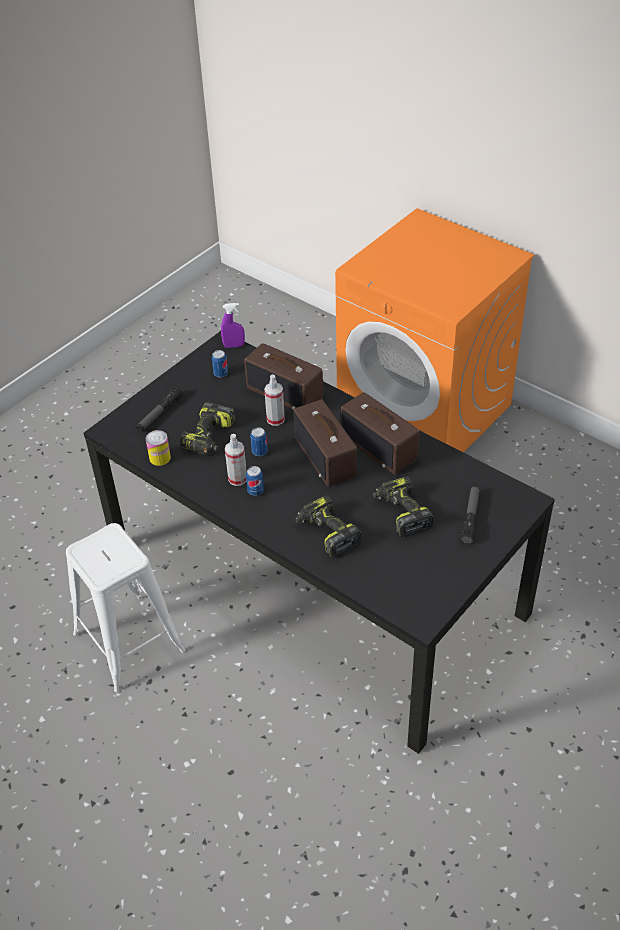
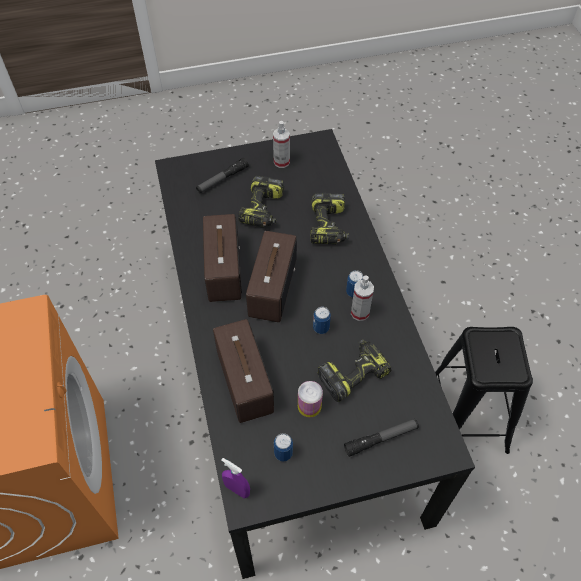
camera: 145 degrees left, 10 degrees up
(128, 642) = (466, 415): white stool -> black stool
(160, 458) = (414, 380): can -> can (309, 406)
(275, 419) = (278, 354): spray bottle -> spray bottle (281, 162)

